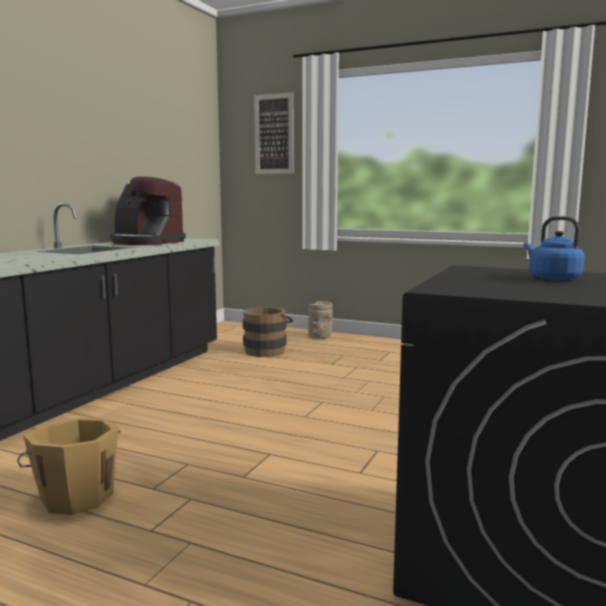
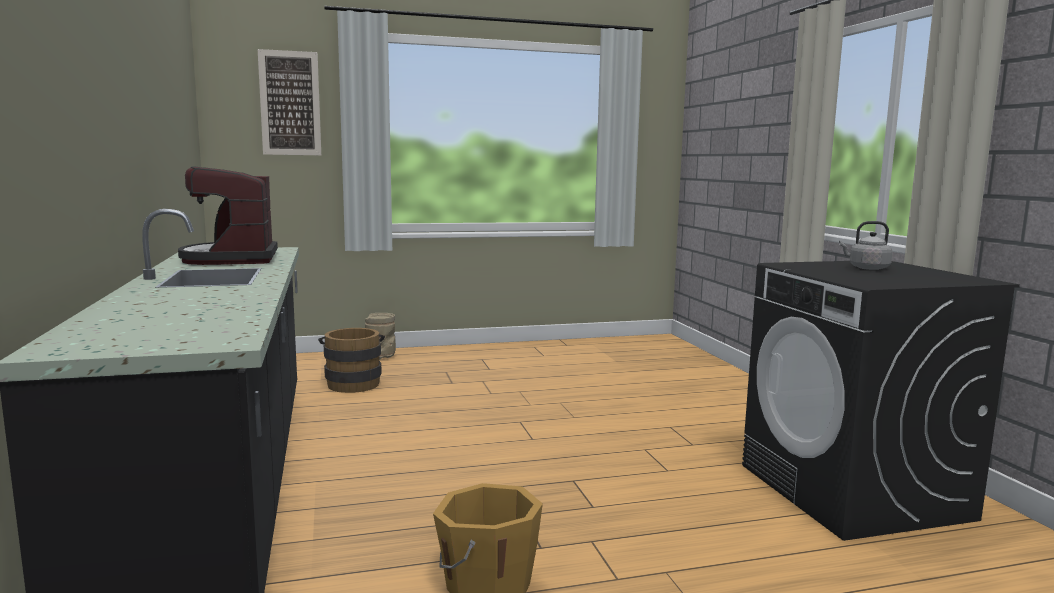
camera: 40 degrees left, 0 degrees up
(146, 242) = (232, 259): coffee machine -> coffee machine turned 90 degrees clockwise
(552, 278) = (866, 268): blue kettle -> grey kettle

